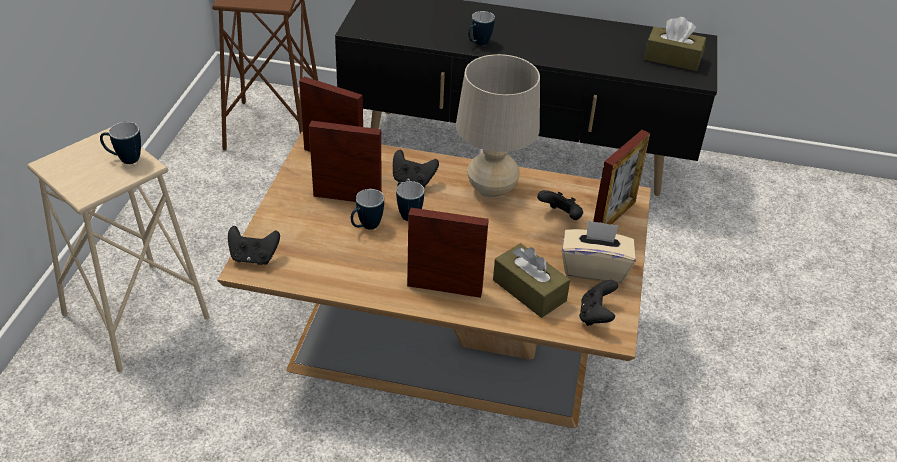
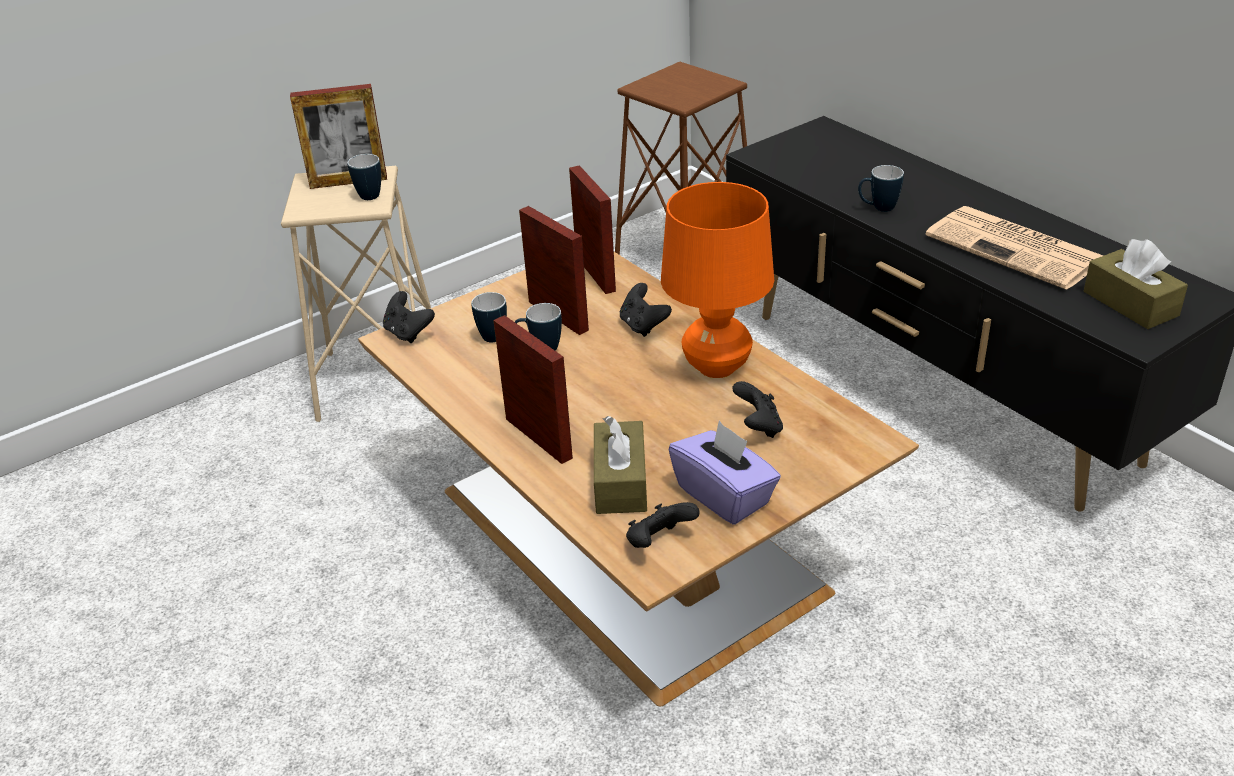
camera: 45 degrees right, 5 degrees down
(407, 213) = (595, 353): mug -> mug (494, 333)
(492, 189) = (717, 367): beige table lamp -> orange table lamp
(583, 44) = (1017, 249): none -> newspaper
(594, 268) = (724, 495): beige tissue box -> purple tissue box
(613, 216) = (824, 454): picture frame -> picture frame (348, 182)

